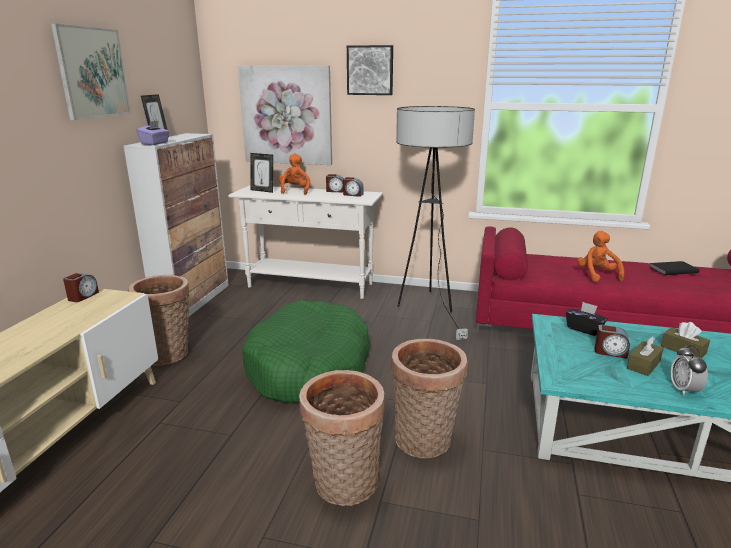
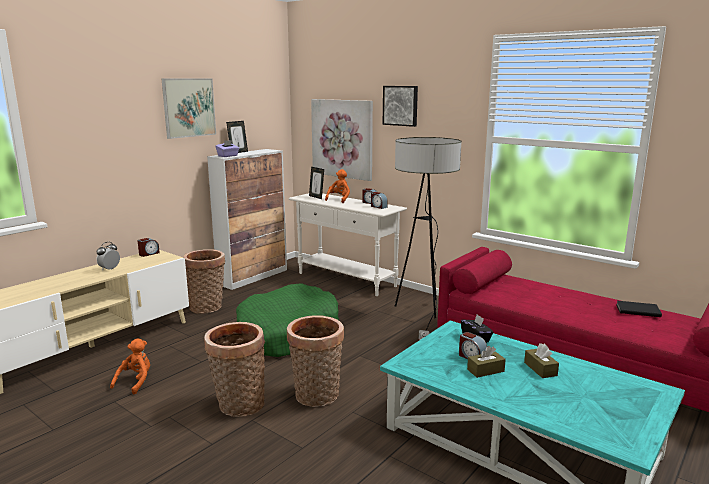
camera: 25 degrees right, 5 degrees down
(597, 275) = (550, 302): orange plush toy -> orange plush toy (135, 382)
(684, 390) = (491, 392): alarm clock -> alarm clock (109, 269)

